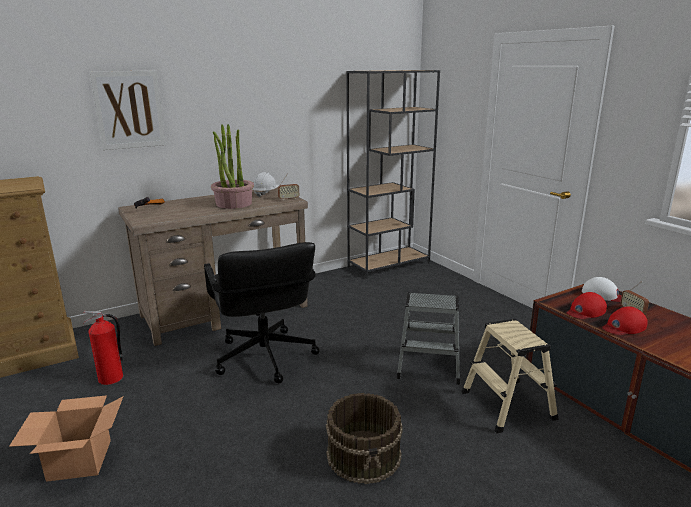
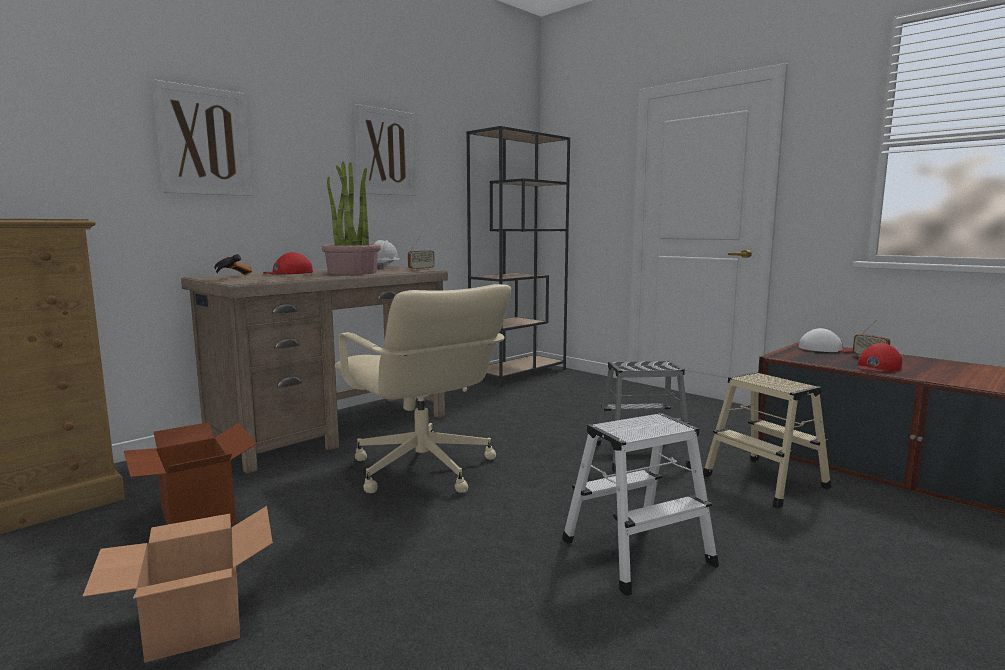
camera: 15 degrees left, 10 degrees down
(111, 378) = (196, 517): fire extinguisher -> cardboard box
(264, 357) = (422, 469): black office chair -> beige office chair
(273, 98) = (385, 152): none -> picture
(364, 455) = (637, 551): brown bucket -> white step ladder
(585, 311) = (824, 360): red cap -> red cap (289, 273)

